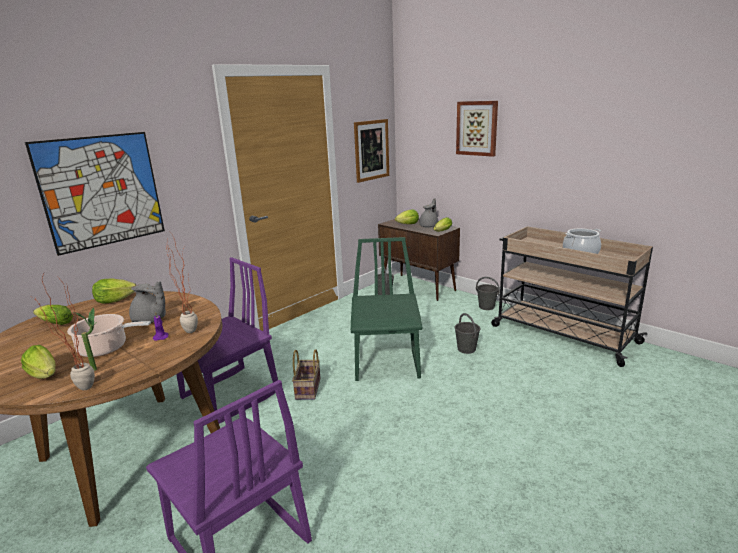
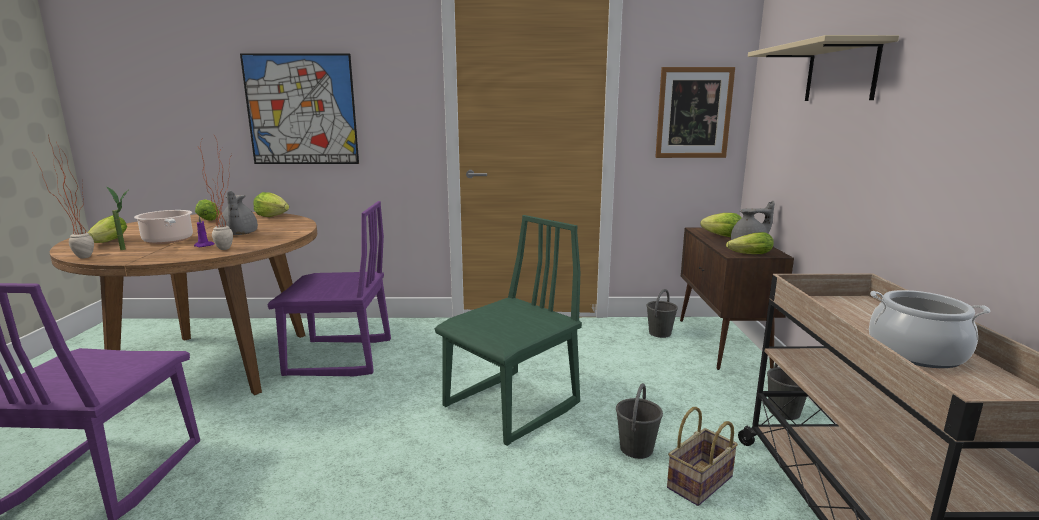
camera: 45 degrees right, 5 degrees down
(308, 389) = (394, 388): basket -> basket (700, 484)
(477, 128) = (840, 73): picture -> beige shelf

